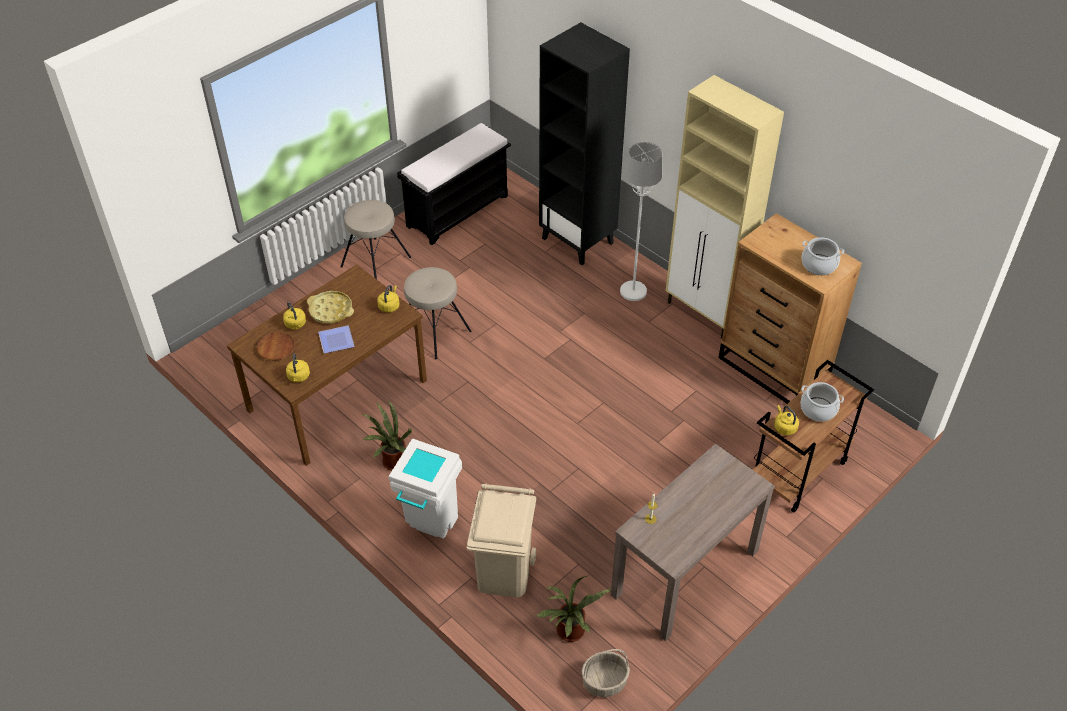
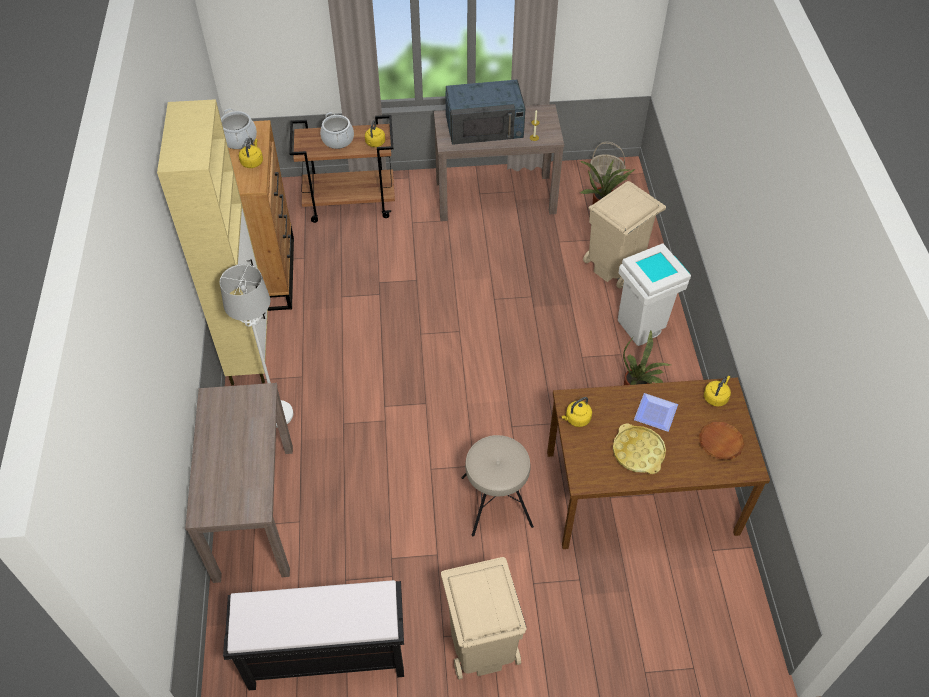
camera: 140 degrees left, 5 degrees up
(296, 324) = (684, 458): yellow kettle -> yellow kettle (252, 162)
(375, 261) = (481, 645): beige stool -> beige trash can
(578, 240) = (254, 510): black bookcase -> brown console table
(708, 501) = (485, 126): none -> blue microwave

